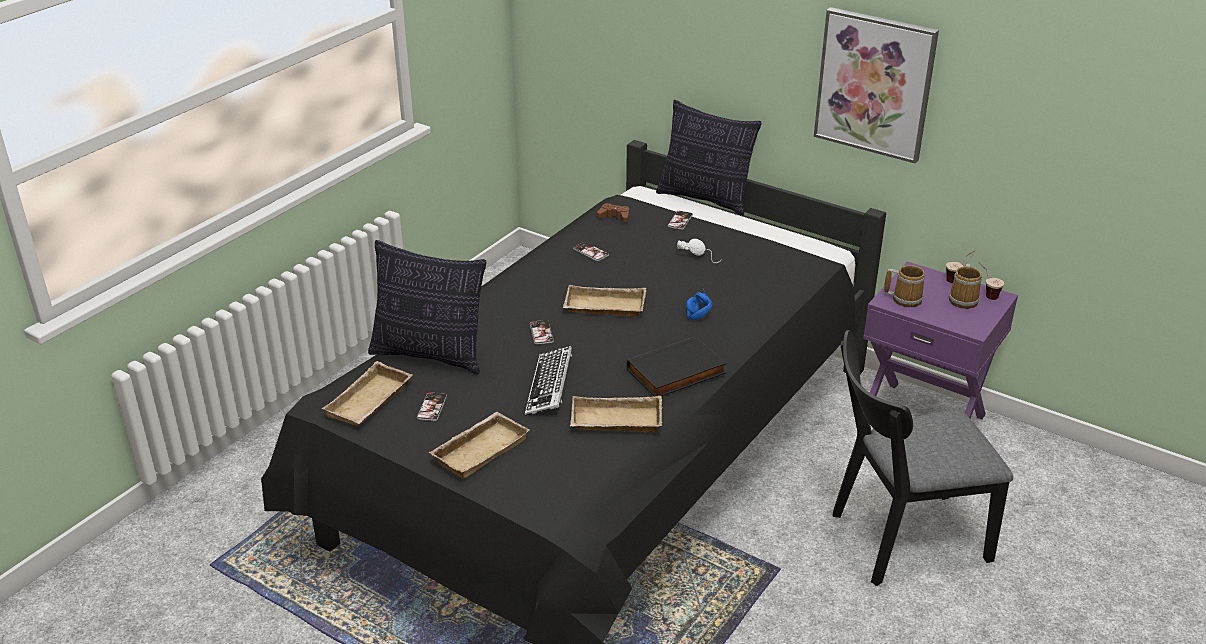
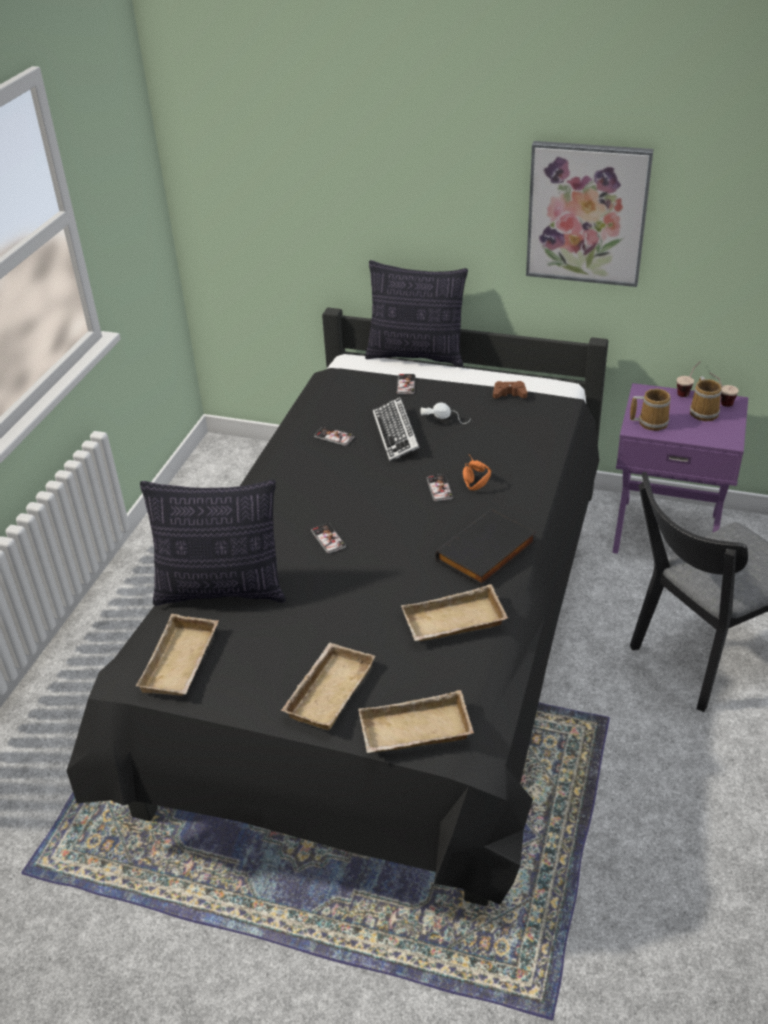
camera: 15 degrees left, 5 degrees up
(432, 407) = (253, 653): phone -> phone (439, 488)
(549, 386) = (366, 598): keyboard -> keyboard (396, 434)
(603, 308) = (378, 496): beige tray -> beige tray (414, 733)
(614, 217) = (339, 393): brown game controller -> brown game controller (509, 394)
(696, 308) = (470, 477): blue headphones -> orange headphones

